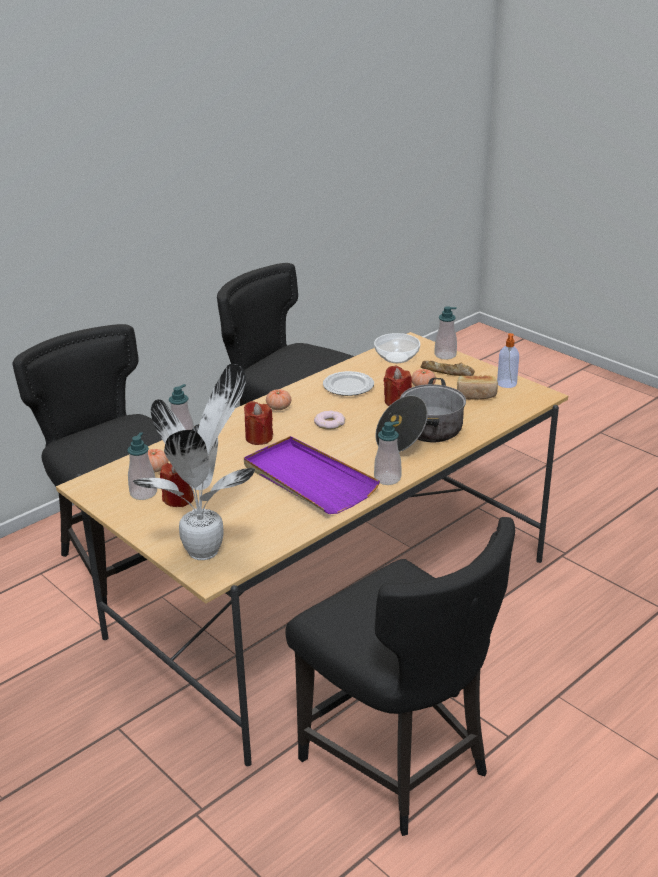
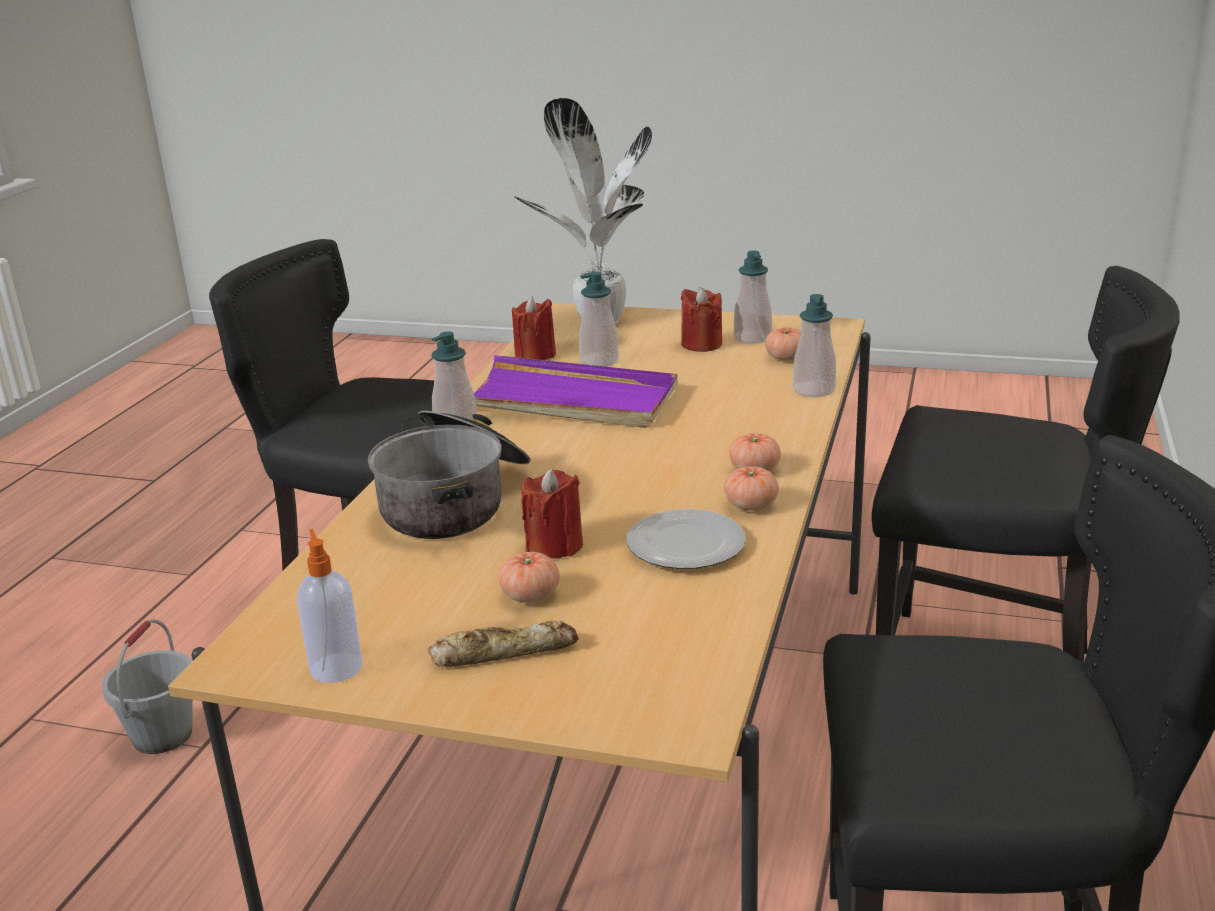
camera: 150 degrees right, 5 degrees down
(259, 438) = (713, 423): red candle -> red candle (535, 355)
(303, 393) = (751, 505): none -> tomato
(329, 423) = (633, 472): donut -> none
(396, 357) = (667, 655): bowl -> none
(445, 355) = (550, 708): soap dispenser -> soap dispenser (599, 361)
(476, 395) = (396, 612): bread -> none
(583, 716) = (162, 735): none -> grey bucket

